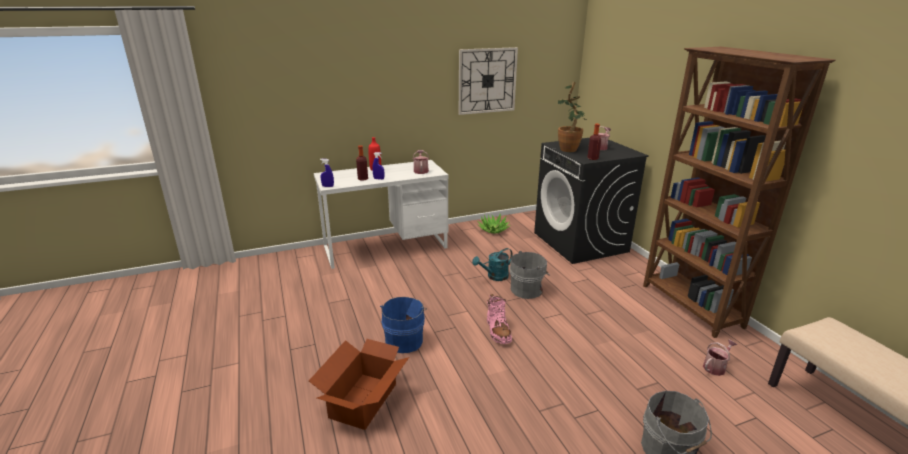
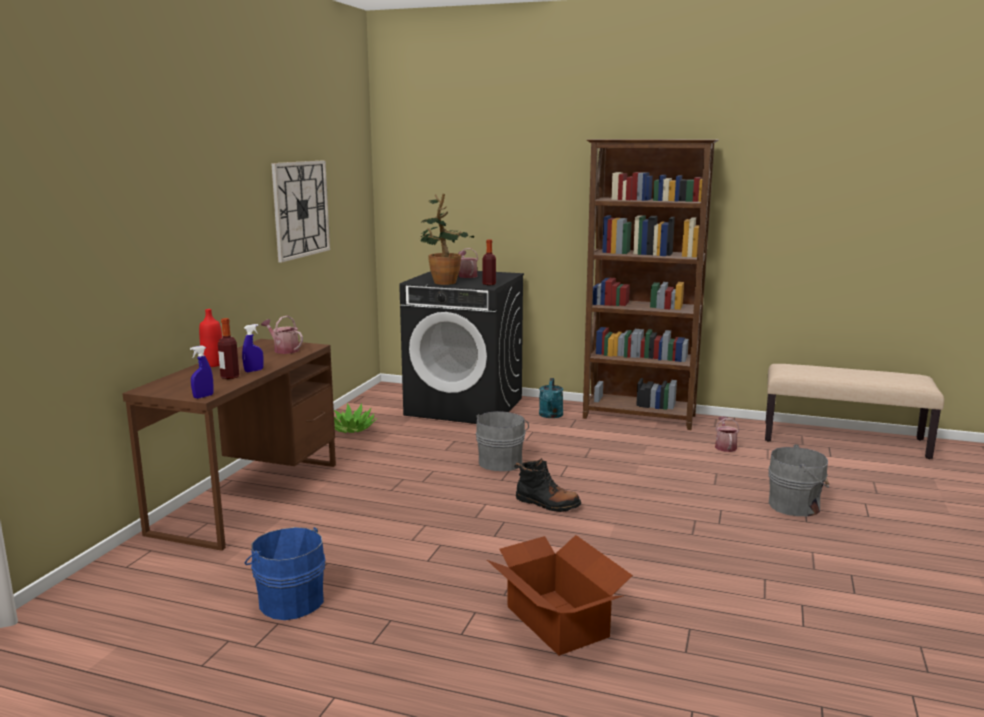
camera: 50 degrees left, 10 degrees down
(385, 247) = (249, 497): white desk -> brown desk
(404, 340) = (480, 557): blue bucket -> blue bucket (290, 600)
(494, 277) = (447, 466): turquoise watering can -> turquoise watering can (550, 415)
(498, 331) = (547, 503): pink boot -> black boot

